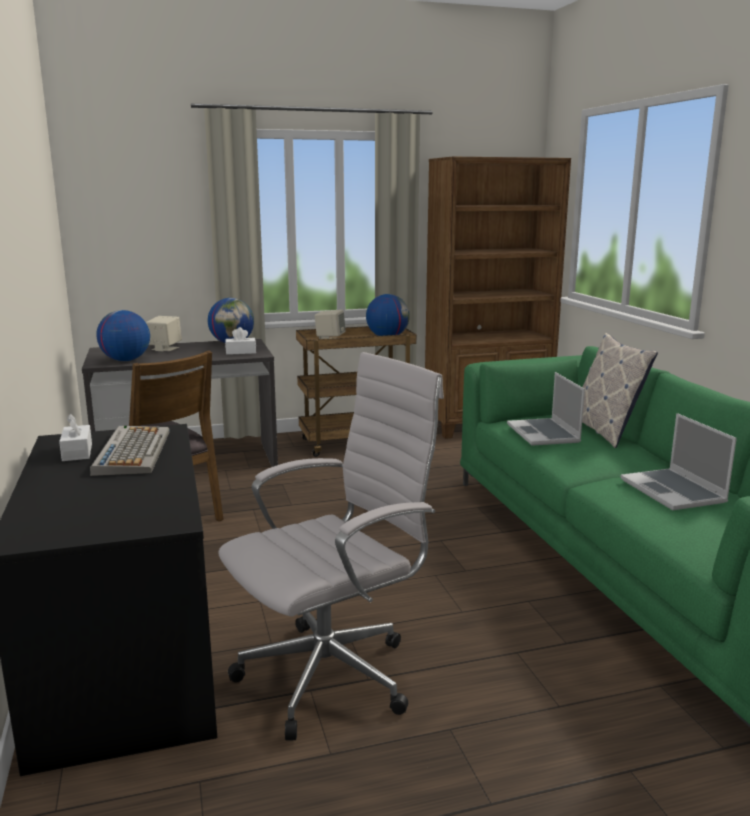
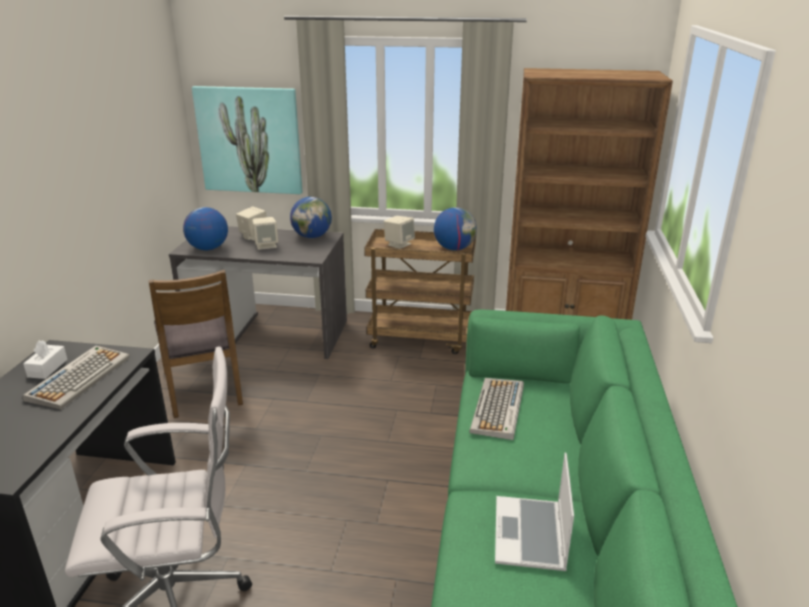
camera: 25 degrees right, 10 degrees up
(140, 245) = (250, 140): none -> picture
(191, 352) = (266, 245): none -> beige speaker
(241, 352) = (303, 252): white tissue box -> none
(544, 434) = (498, 409): laptop -> keyboard
(605, 431) = (567, 420): pillow -> none

